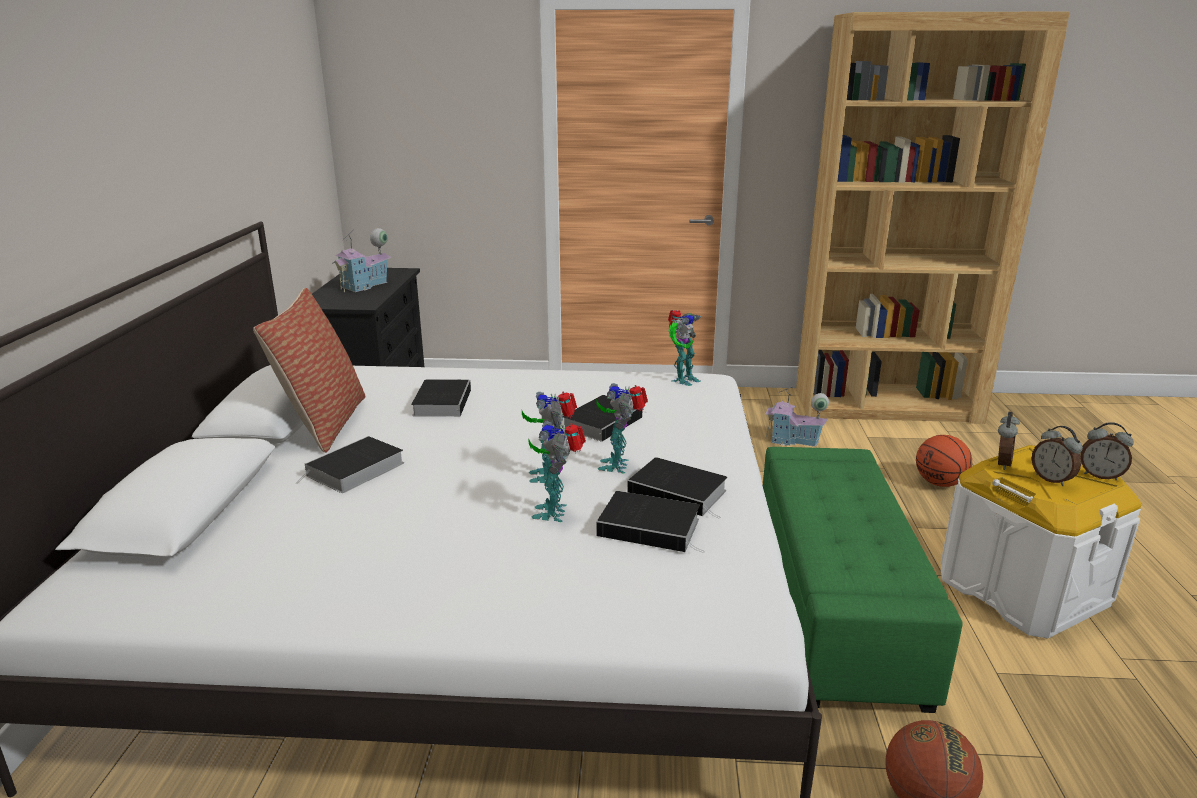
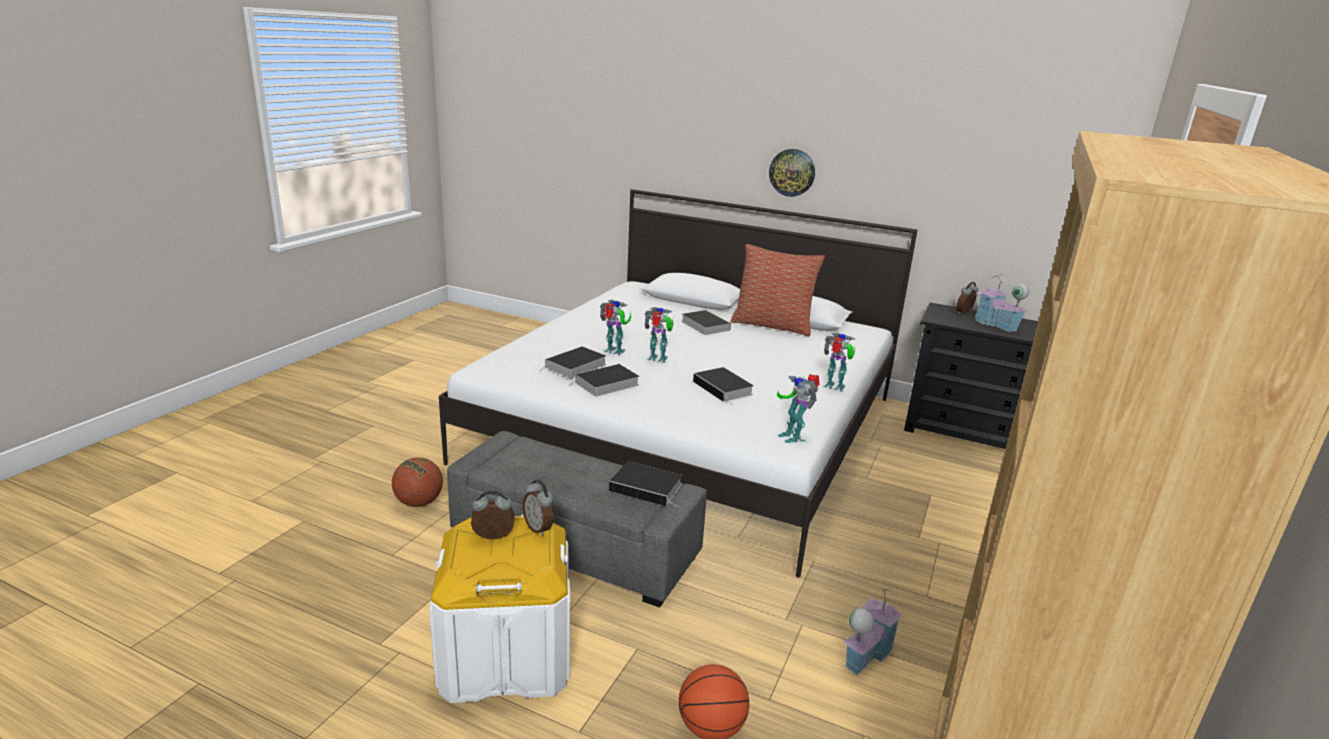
camera: 110 degrees right, 0 degrees up
(123, 197) = (792, 172): none -> wall clock
(442, 402) = (790, 353): book -> book (648, 488)
(618, 465) = (656, 378): toy robot -> toy robot (835, 387)
(834, 603) = (575, 545): green ottoman -> grey ottoman
(1100, 475) = (470, 569): alarm clock -> alarm clock (964, 313)

